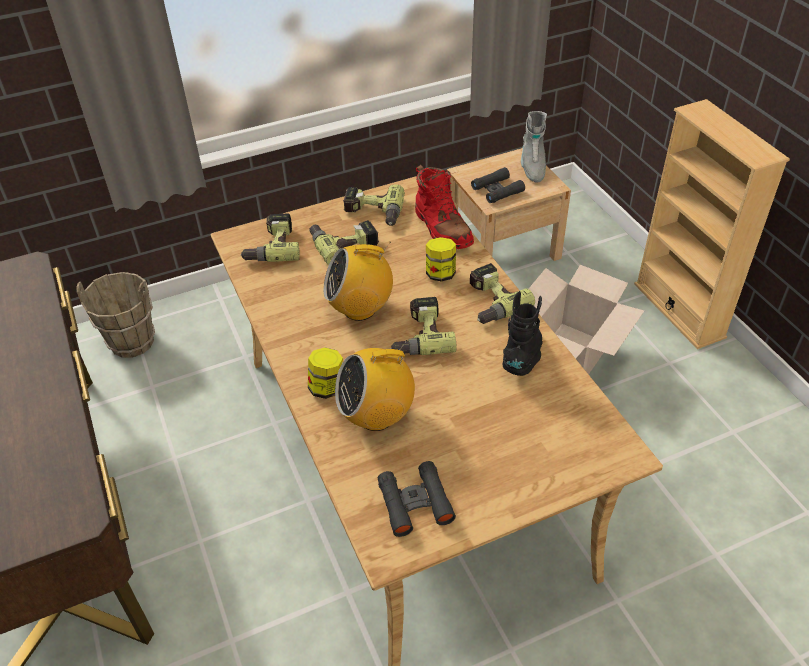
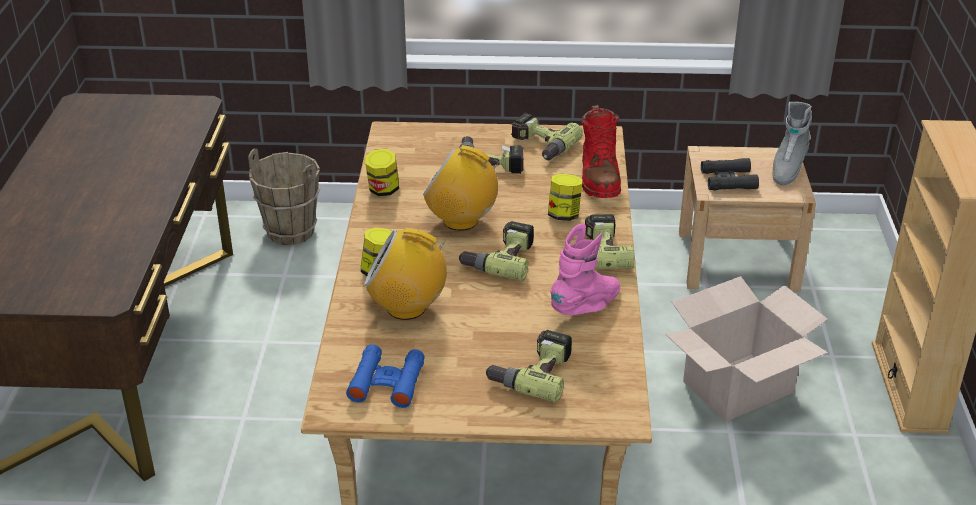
camera: 25 degrees right, 10 degrees down
(270, 301) = (383, 190): none -> jar
(271, 246) = (419, 147): power drill -> power drill (532, 372)
(415, 503) = (387, 382): black binoculars -> blue binoculars
(523, 358) = (586, 307): black boot -> pink boot

